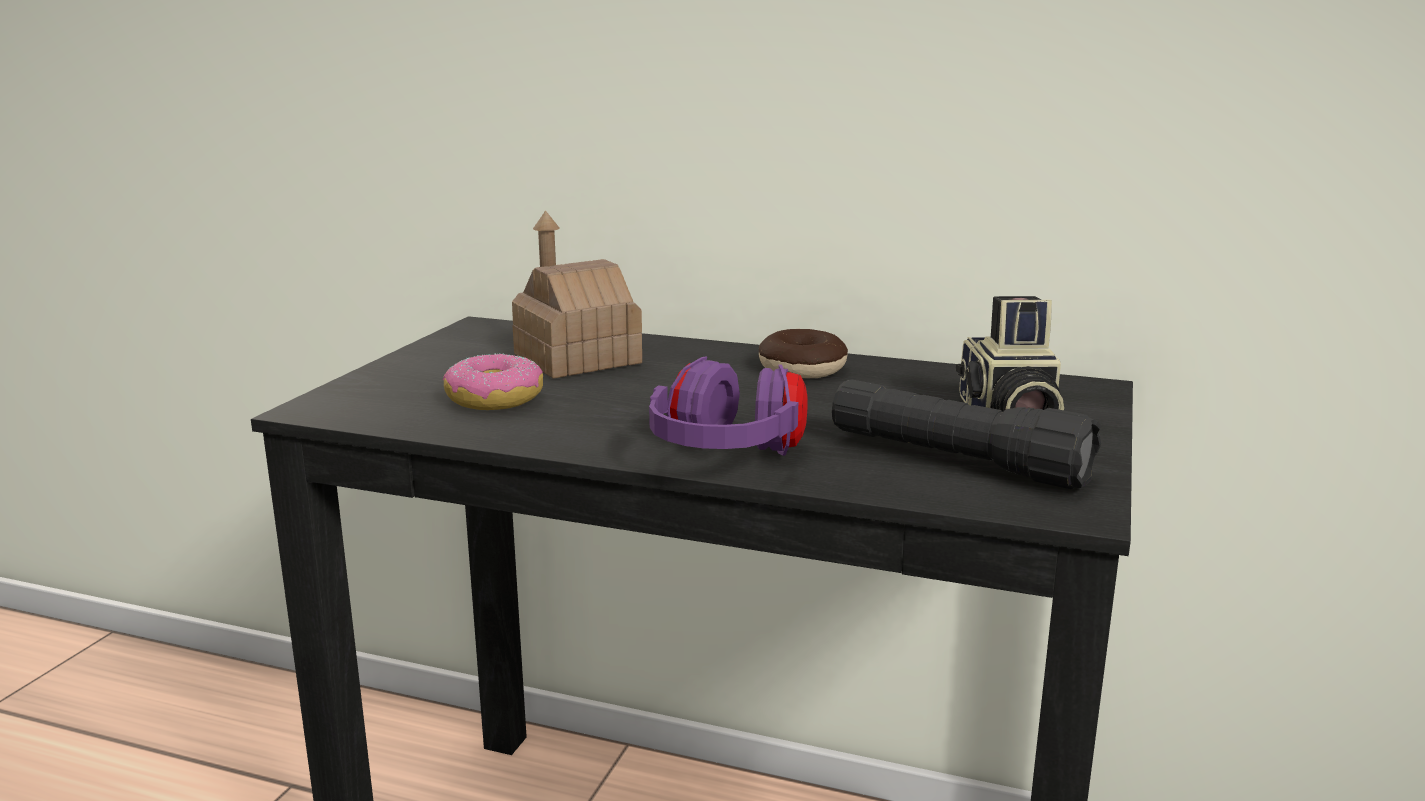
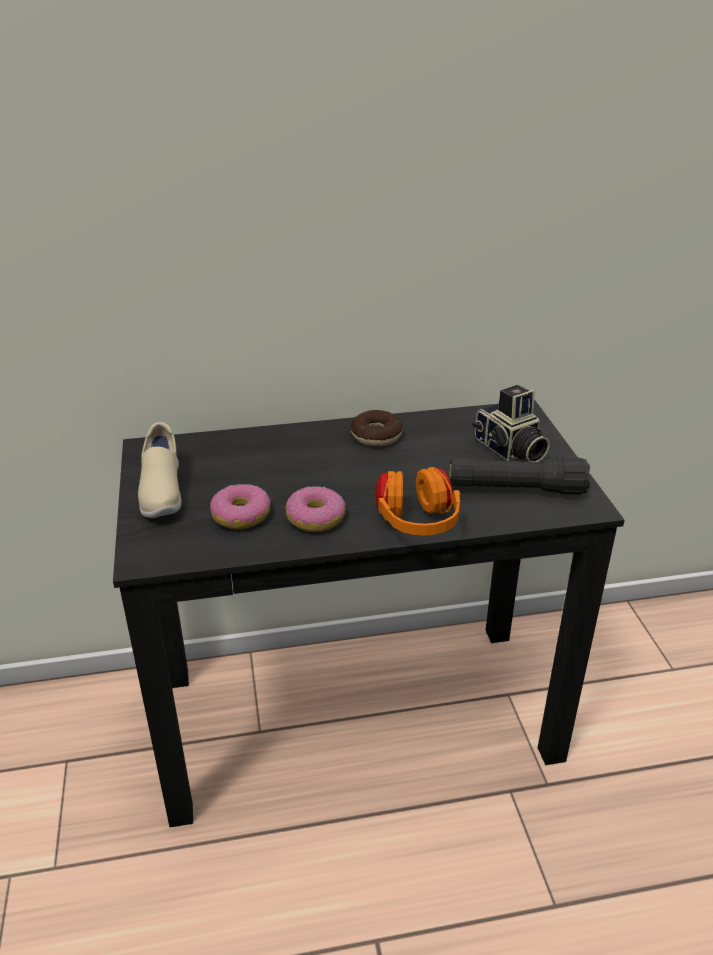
camera: 30 degrees left, 15 degrees up
(433, 362) = (161, 493): none -> beige shoe
(577, 359) = (244, 463): toy house -> none
(589, 422) = (316, 518): none -> donut
(727, 460) = (416, 525): purple headphones -> orange headphones

